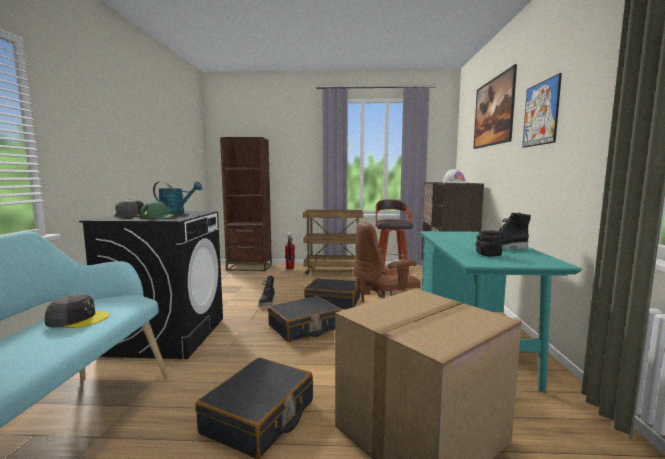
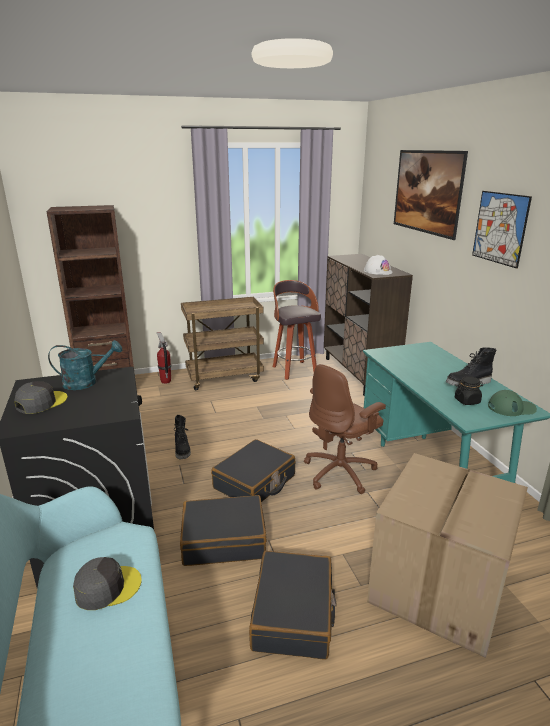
camera: 20 degrees left, 15 degrees up
(160, 217) = (92, 407): green cap -> green cap (511, 408)
(333, 301) = (259, 434): black suitcase -> black suitcase (224, 539)

